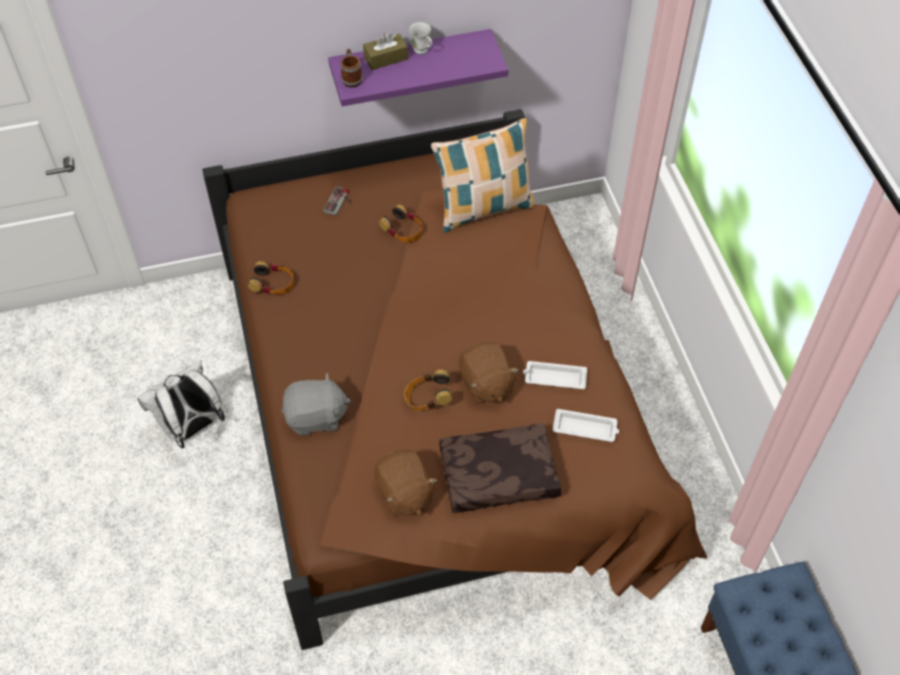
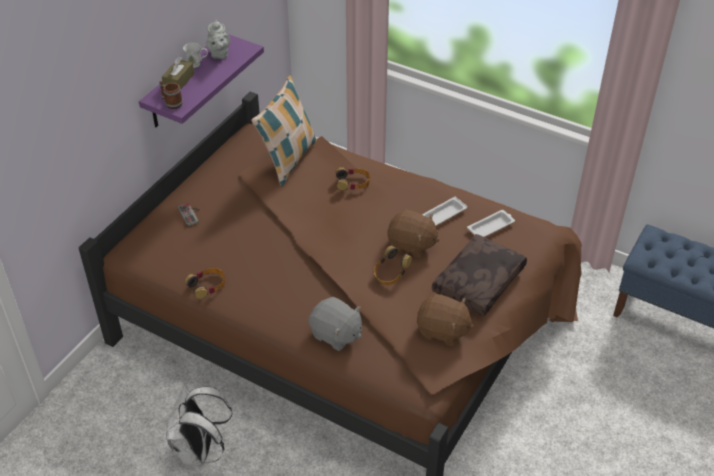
camera: 45 degrees left, 10 degrees down
(316, 417) = (336, 334): grey plush toy -> grey plush toy turned 90 degrees clockwise
(403, 229) = (255, 200): headphones -> headphones (353, 182)
(456, 52) = (219, 54): none -> grey teapot

